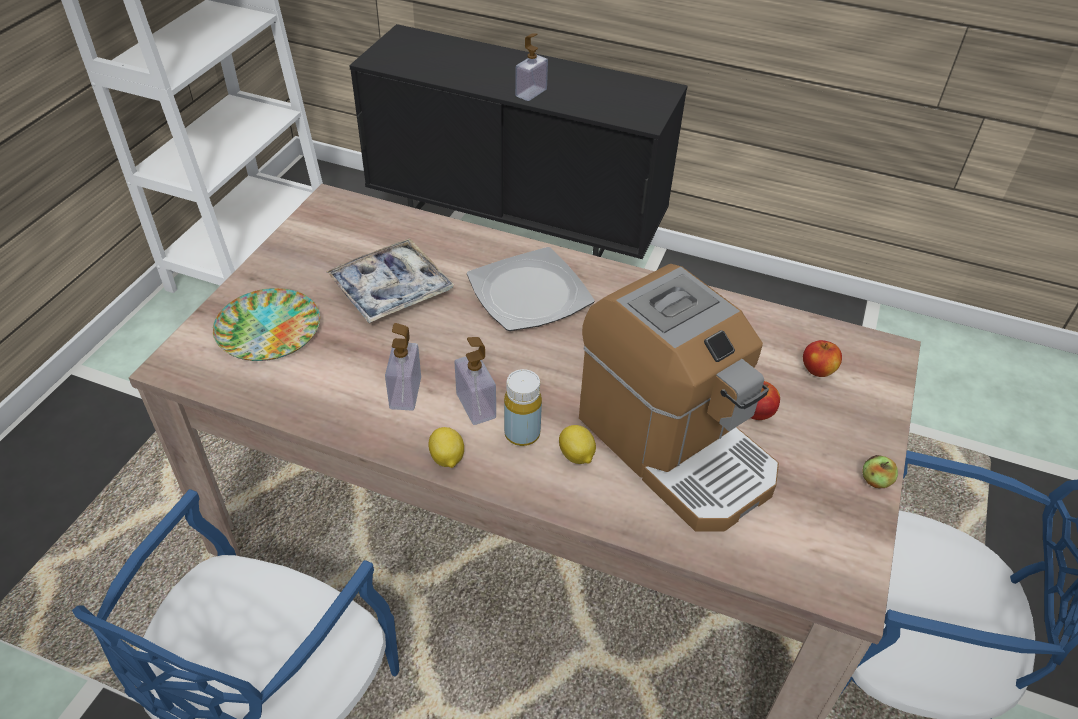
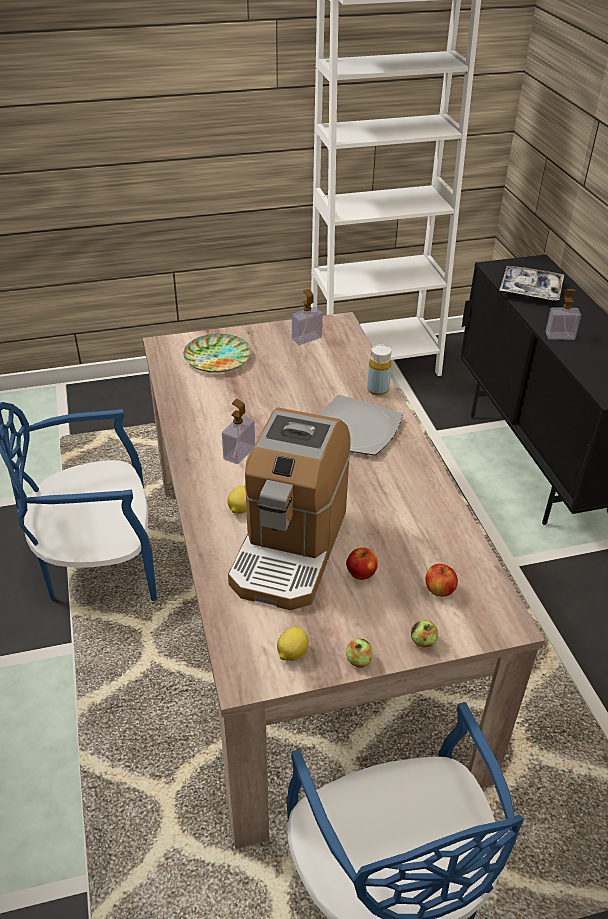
camera: 55 degrees right, 5 degrees down
(391, 289) = (295, 378): tray -> tray (530, 290)
(405, 393) = (222, 424): soap dispenser -> soap dispenser (306, 338)
(447, 459) = (189, 461): lemon -> lemon (291, 653)
(522, 434) = (236, 480): yellow bottle -> yellow bottle (378, 390)
(877, 419) = (423, 641): none -> apple

